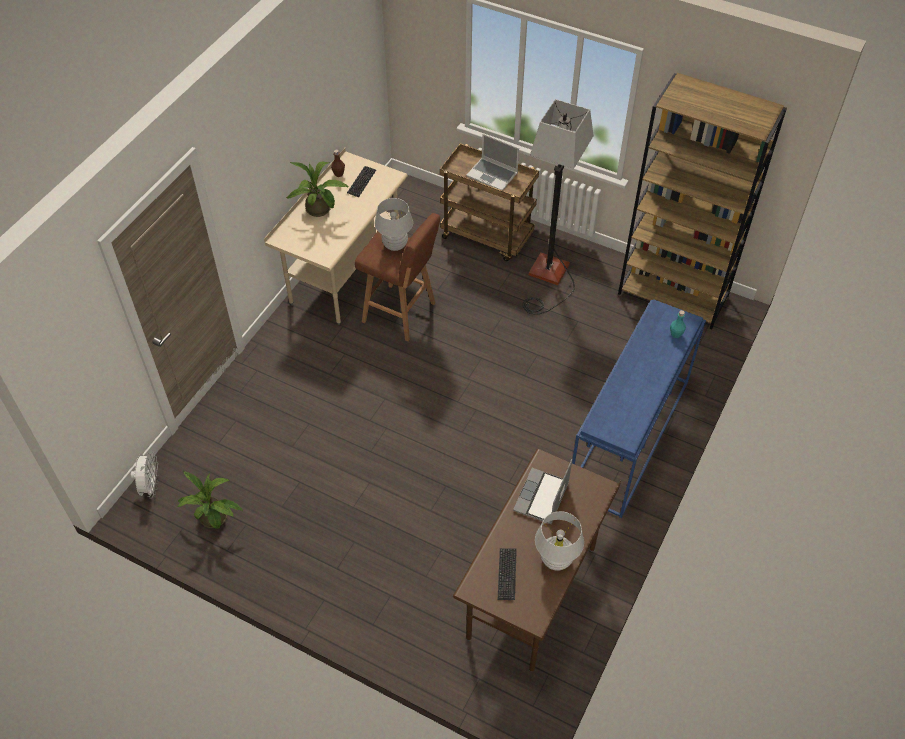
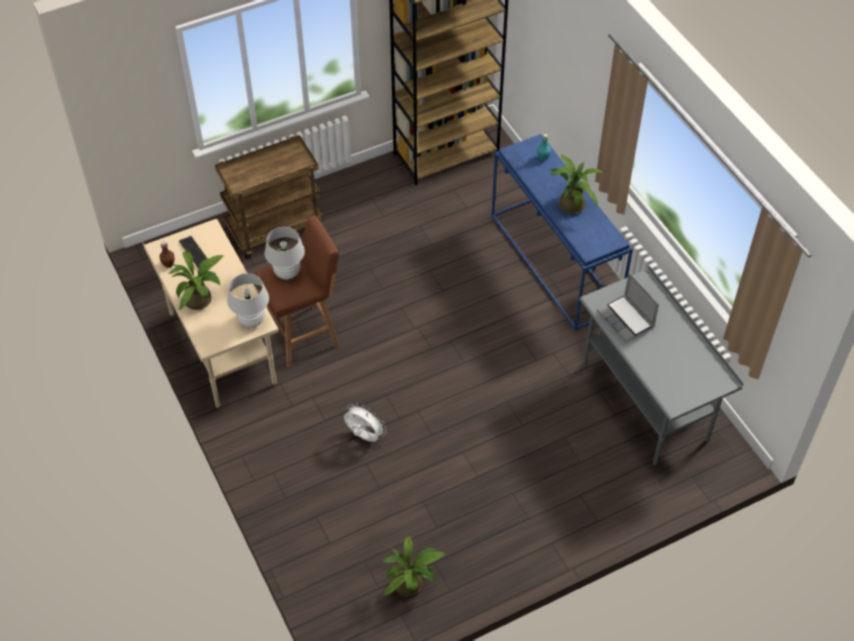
camera: 55 degrees left, 0 degrees up
(150, 486) = (334, 619): white fan -> white fan (363, 436)
(493, 175) = (270, 166): laptop -> none
(507, 574) = (676, 377): keyboard -> none
(532, 594) = (645, 403): brown desk -> grey desk
(547, 278) = (358, 217): floor lamp -> none
(556, 560) = (685, 341): white table lamp -> white table lamp (252, 320)
(641, 383) = (571, 203): none -> potted plant

